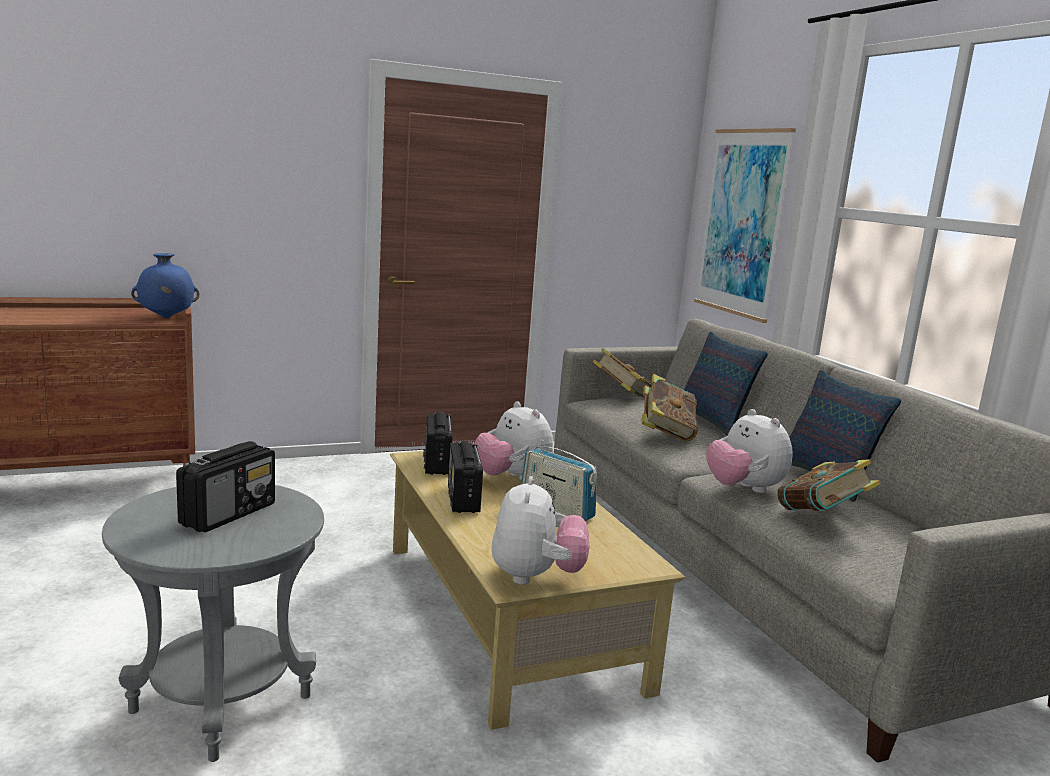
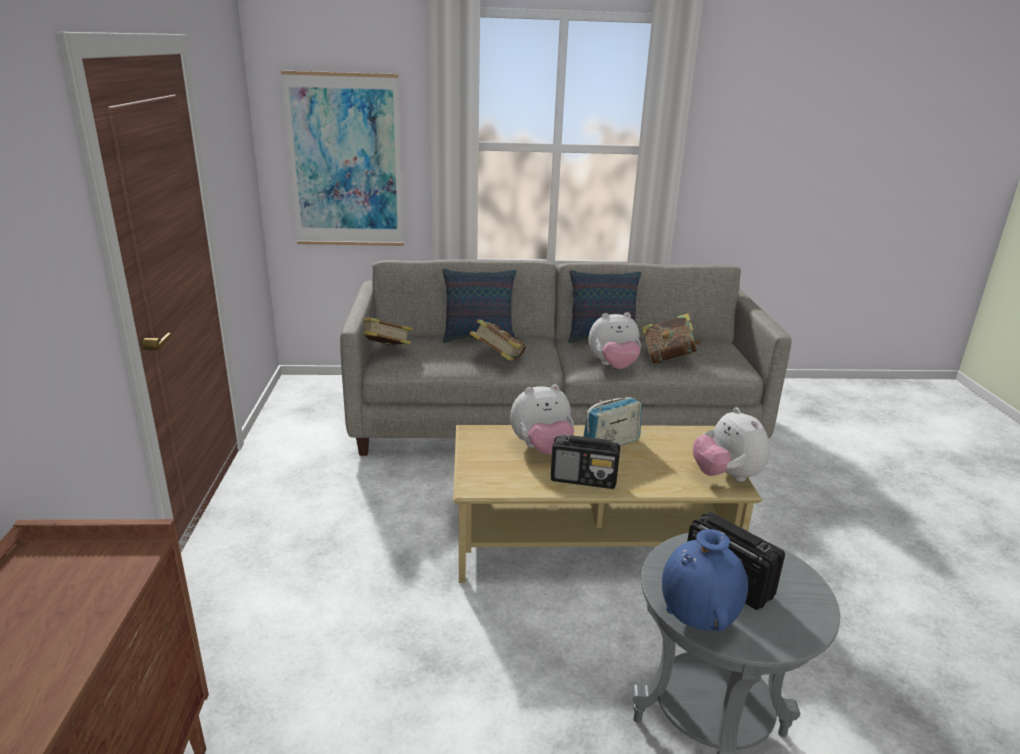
camera: 70 degrees left, 10 degrees up
(166, 318) = (106, 558): blue vase -> blue vase (698, 620)
(437, 464) = (496, 478): radio -> none
(536, 577) = (726, 476): plush toy -> plush toy turned 135 degrees counterclockwise

